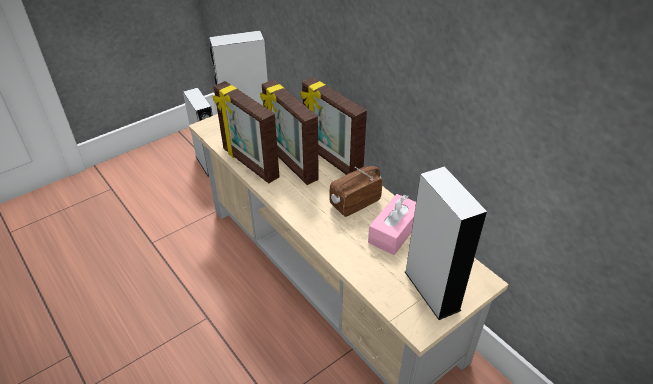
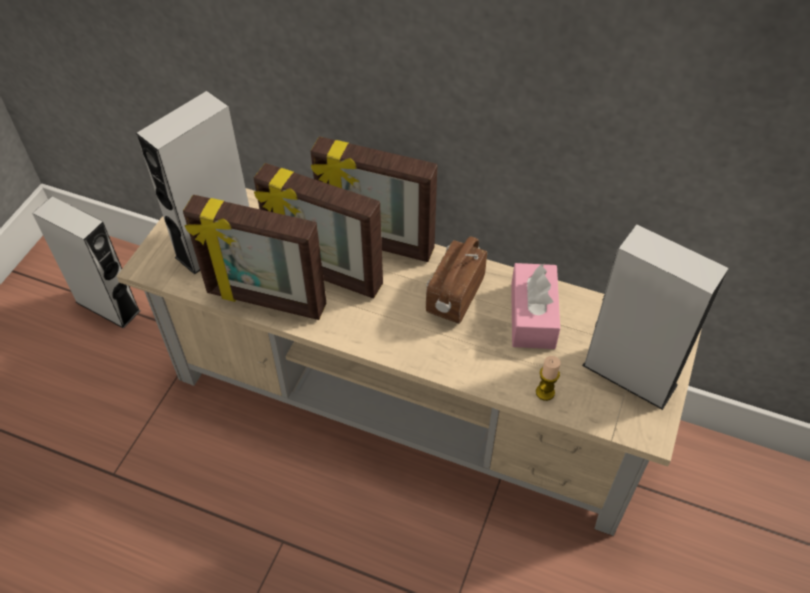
camera: 30 degrees left, 10 degrees up
(368, 275) = (545, 392): none -> candle

